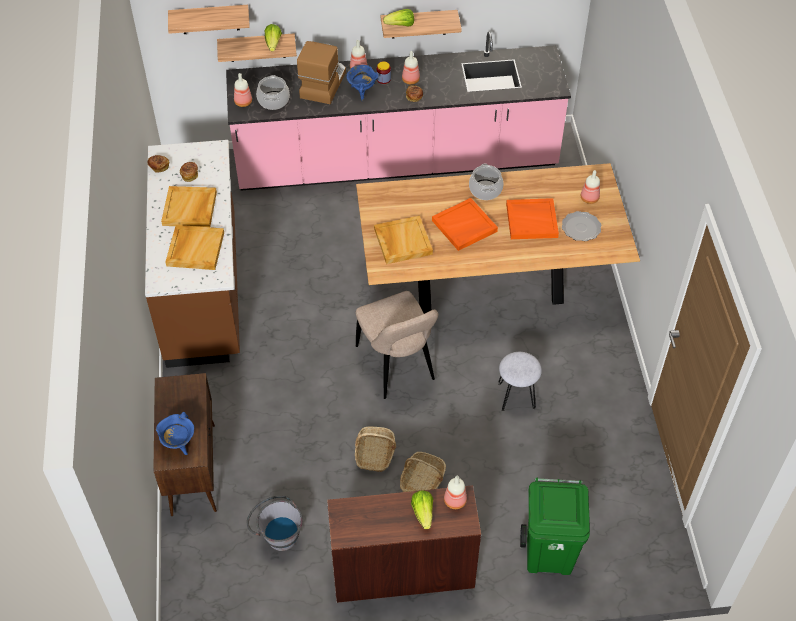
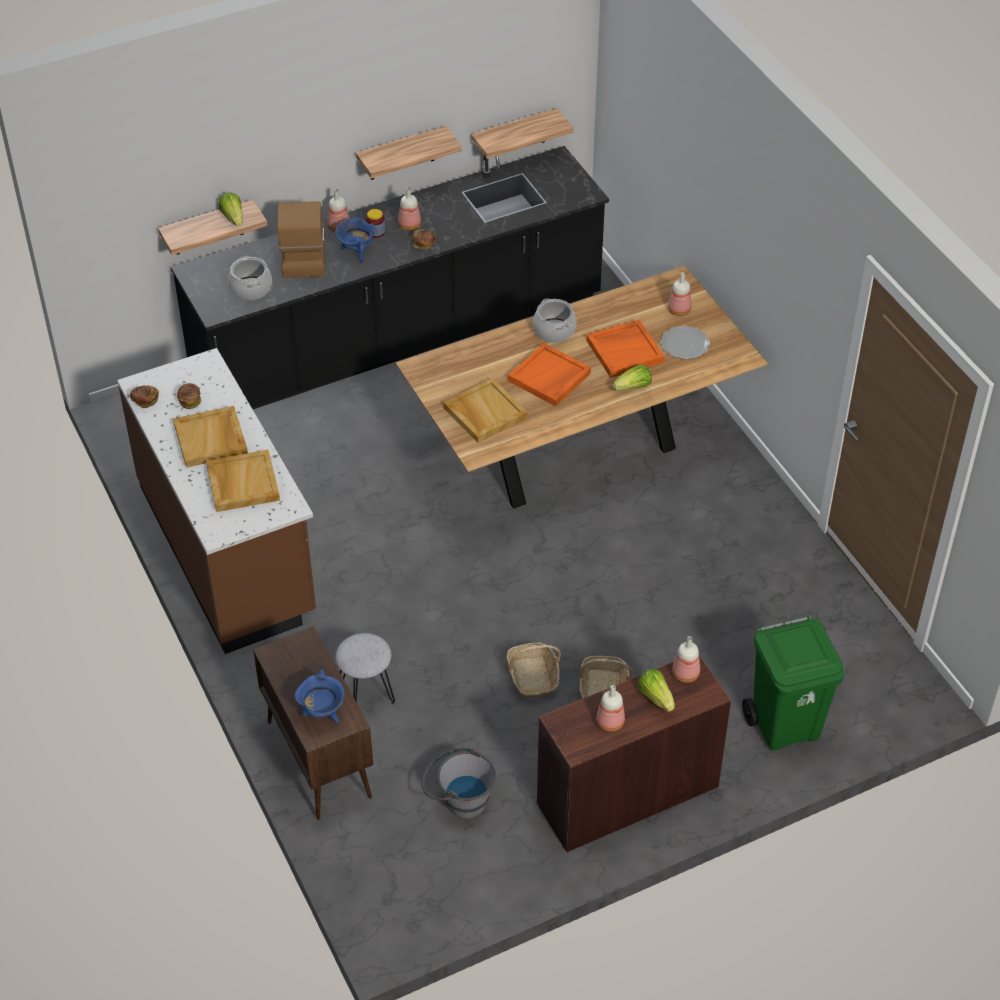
camera: 20 degrees left, 5 degrees down
(210, 19) = (148, 203): shelf -> shelf (514, 135)
(243, 102) = (213, 300): bottle -> bottle (609, 723)
(396, 366) = (512, 572): beige chair -> none
(397, 162) = (399, 339): pink counter -> black counter
(400, 25) = (387, 159): lettuce -> lettuce (633, 387)
(516, 395) = (668, 565): grey stool -> grey stool (366, 693)

